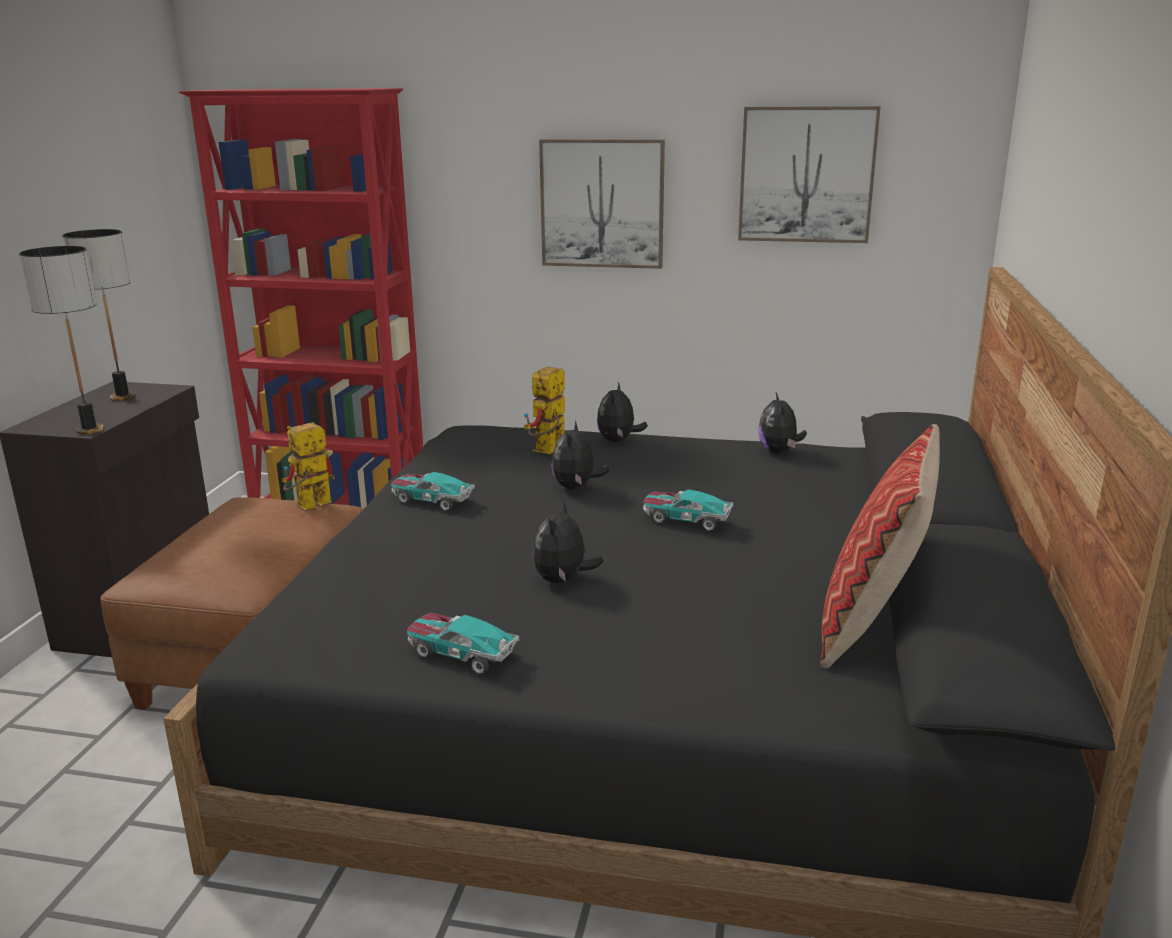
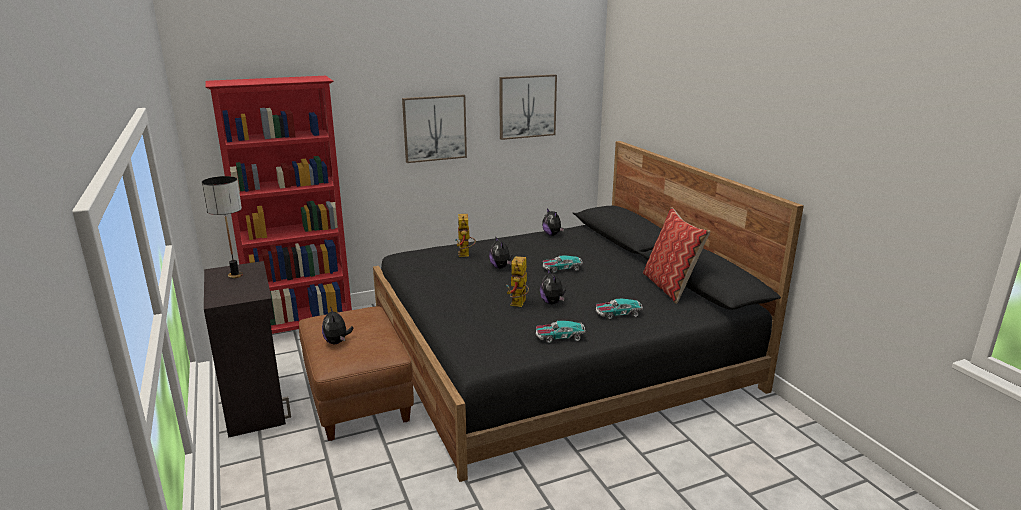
camera: 35 degrees left, 0 degrees up
(89, 430) = (260, 295): table lamp -> none
(308, 506) = (359, 311): toy robot -> toy robot (519, 305)
(431, 499) = (446, 288): toy car -> toy car (617, 314)
(618, 441) = (481, 244): plush toy -> plush toy (337, 342)

